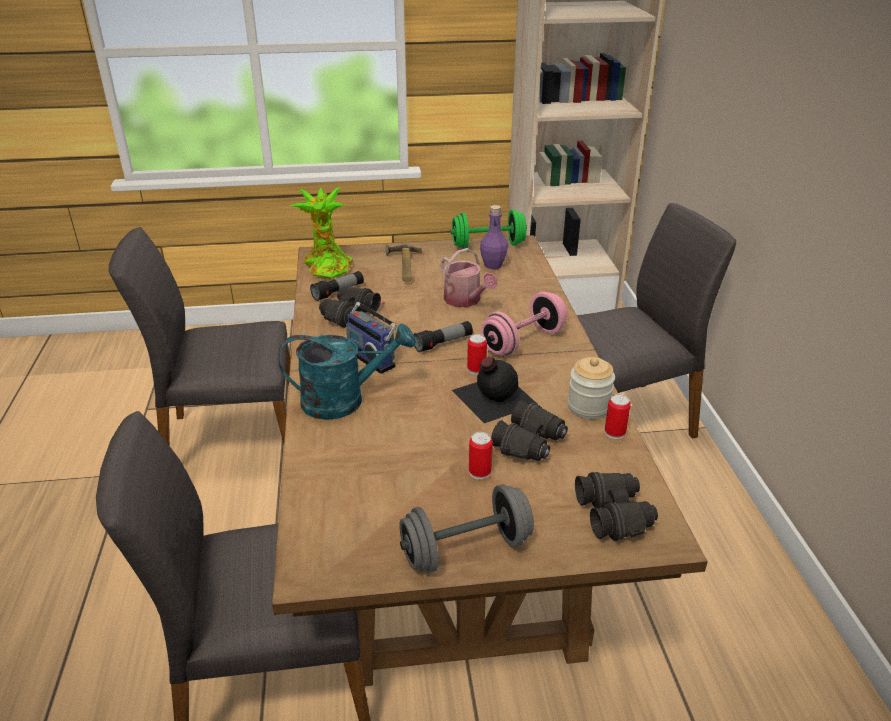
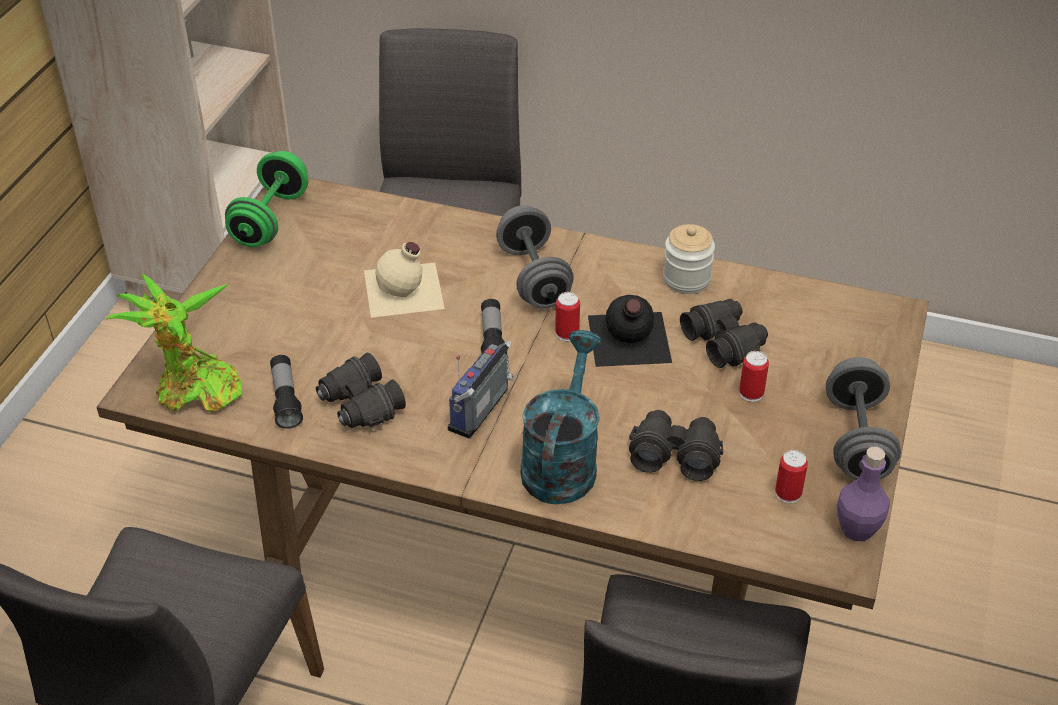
camera: 65 degrees left, 10 degrees up
(373, 357) = (482, 411): radio -> radio turned 135 degrees clockwise
(402, 267) = (263, 316): hammer -> none
(465, 301) = (405, 290): watering can -> beige bottle
(493, 265) = (331, 235): purple bottle -> purple bottle (857, 529)
(523, 342) = (534, 277): pink dumbbell -> grey dumbbell
(614, 433) = (737, 279): can -> can (788, 493)
(614, 514) = (852, 328): black binoculars -> black binoculars (674, 454)

